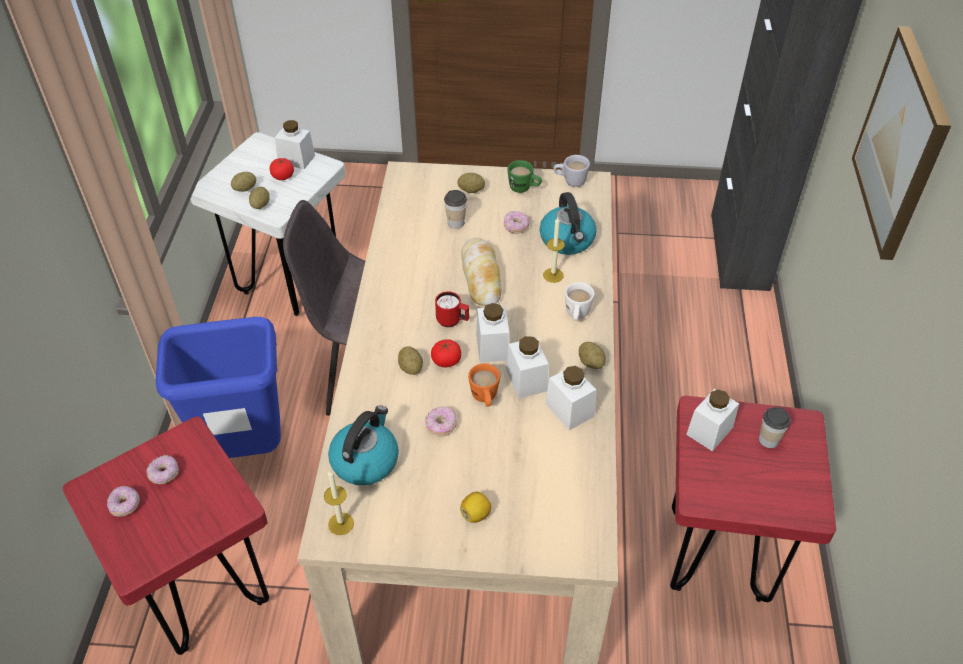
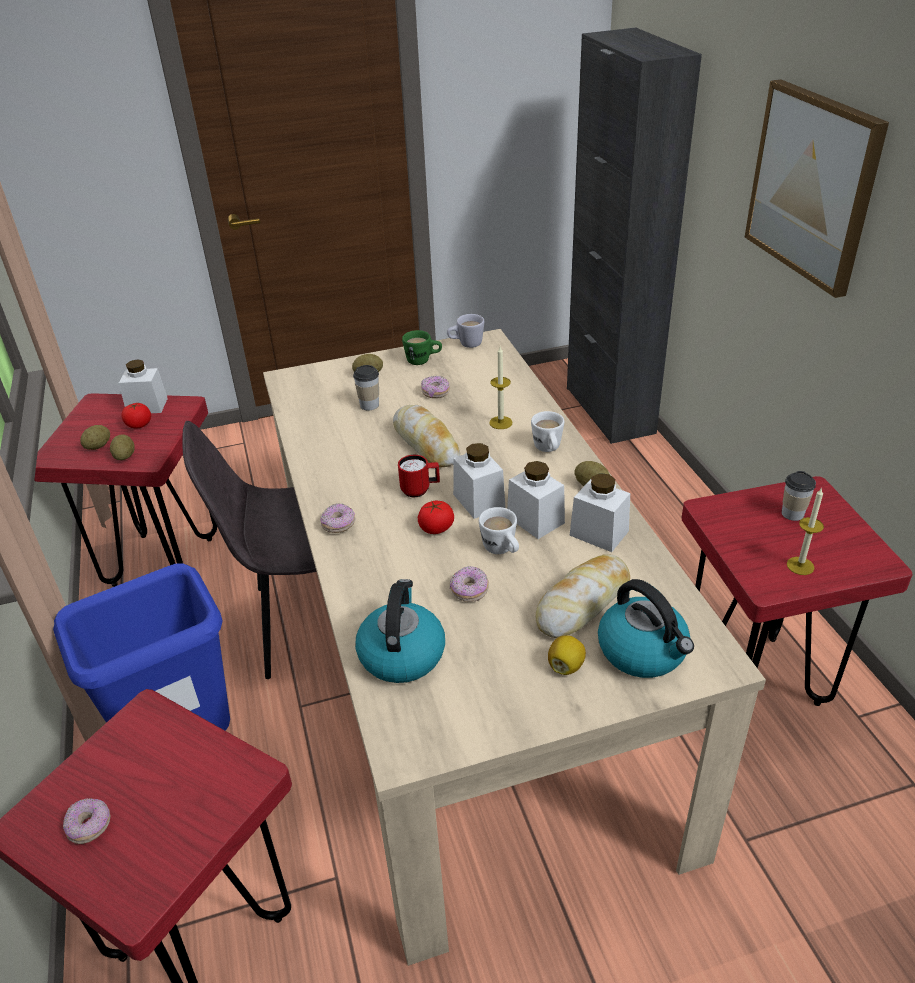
camera: 20 degrees left, 10 degrees down
(164, 474) = (130, 769): donut -> donut (339, 525)
(289, 283) = (163, 561): white stool -> red stool
(341, 523) = (411, 732): candle -> candle (800, 566)
(410, 368) = (400, 546): potato -> none
(485, 399) = (502, 550): orange mug -> white mug
(520, 467) = (583, 603): none -> bread
(567, 240) = (496, 391): kettle -> kettle (643, 651)
(709, 431) = (732, 523): white jar -> none

